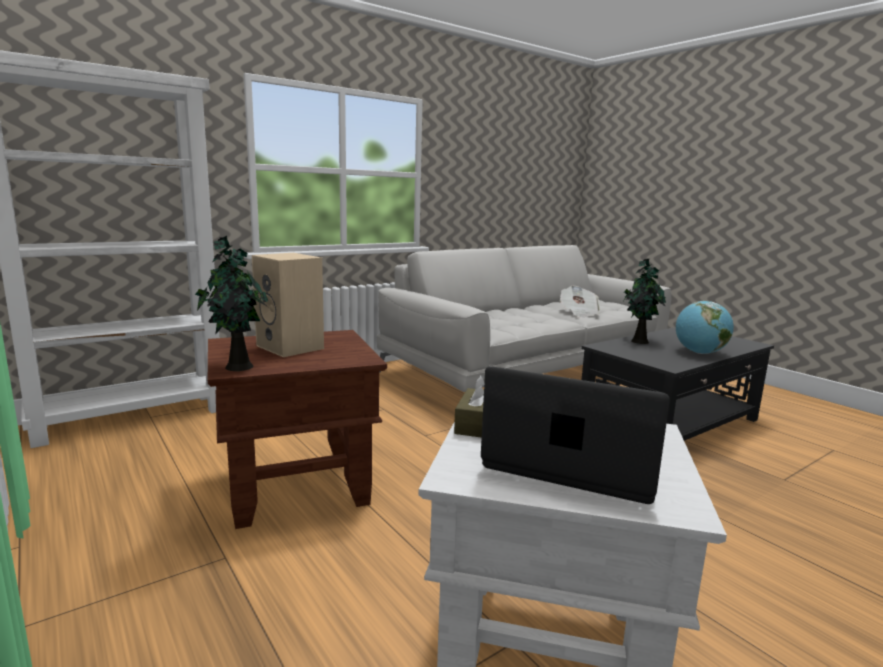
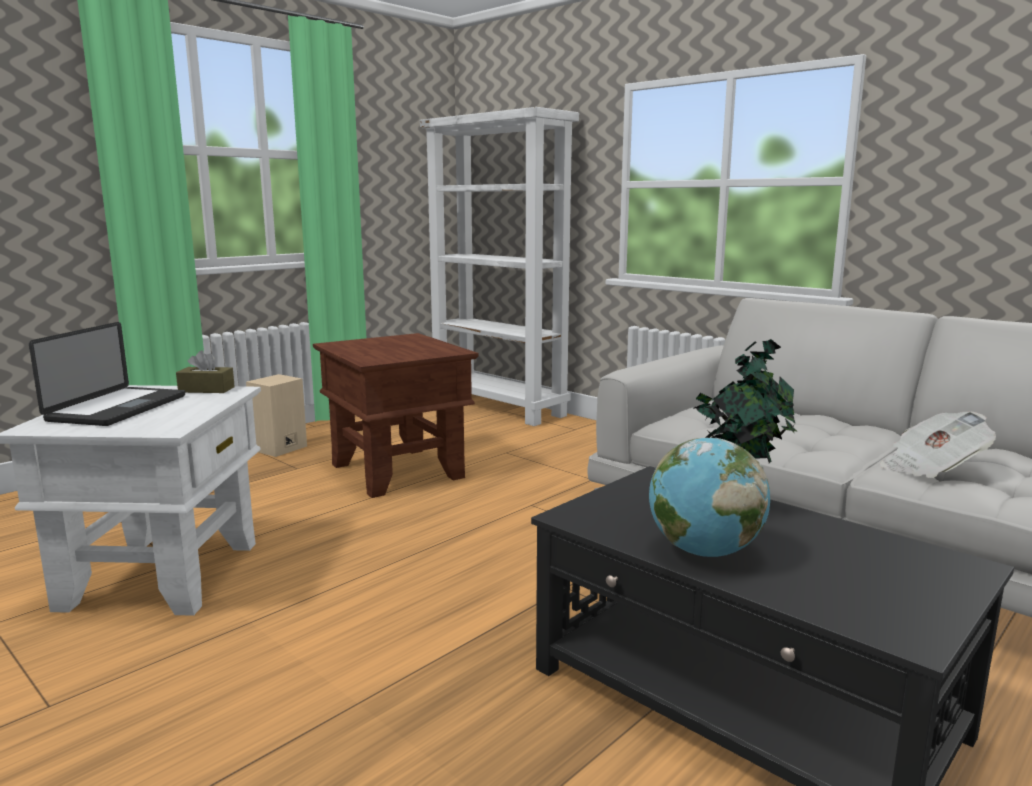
camera: 80 degrees right, 0 degrees up
(237, 366) = (343, 344): potted plant -> none
(292, 347) = (401, 347): beige speaker -> beige speaker (279, 449)

